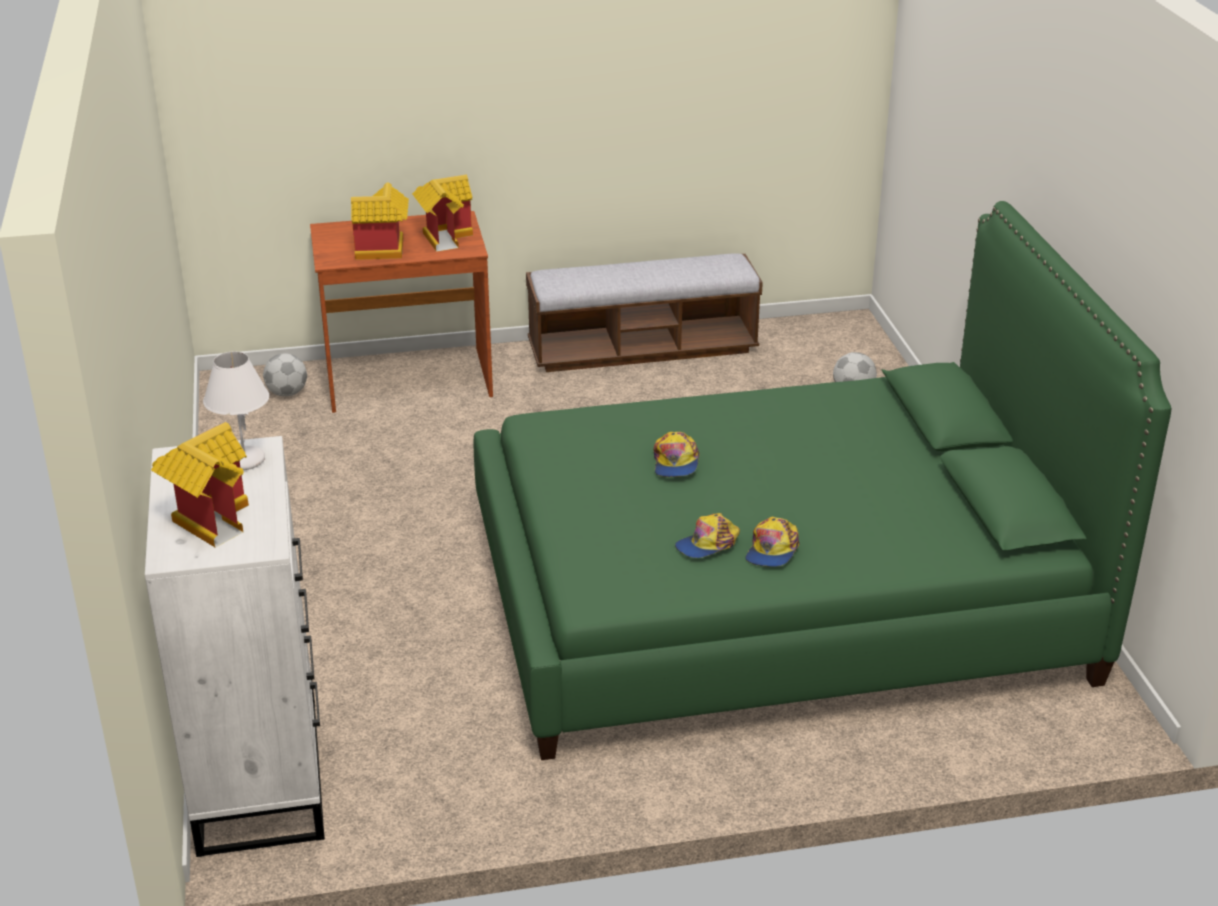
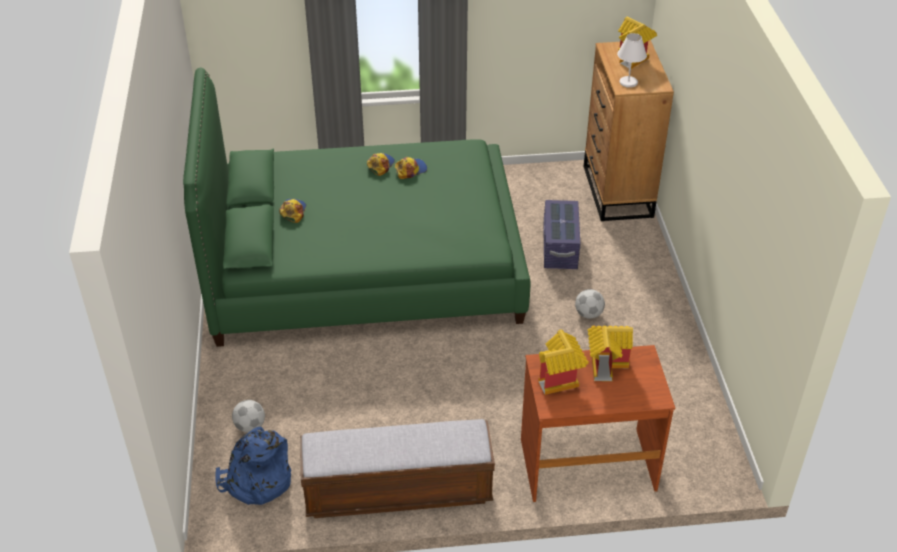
camera: 175 degrees left, 10 degrees up
(259, 773) = (617, 192): white dresser -> brown dresser
(287, 393) = (679, 454): football -> football (588, 314)
(408, 643) = (559, 248): none -> purple storage box
(675, 462) = (416, 214): cap -> cap (293, 211)
(816, 349) = (256, 481): none -> blue backpack

